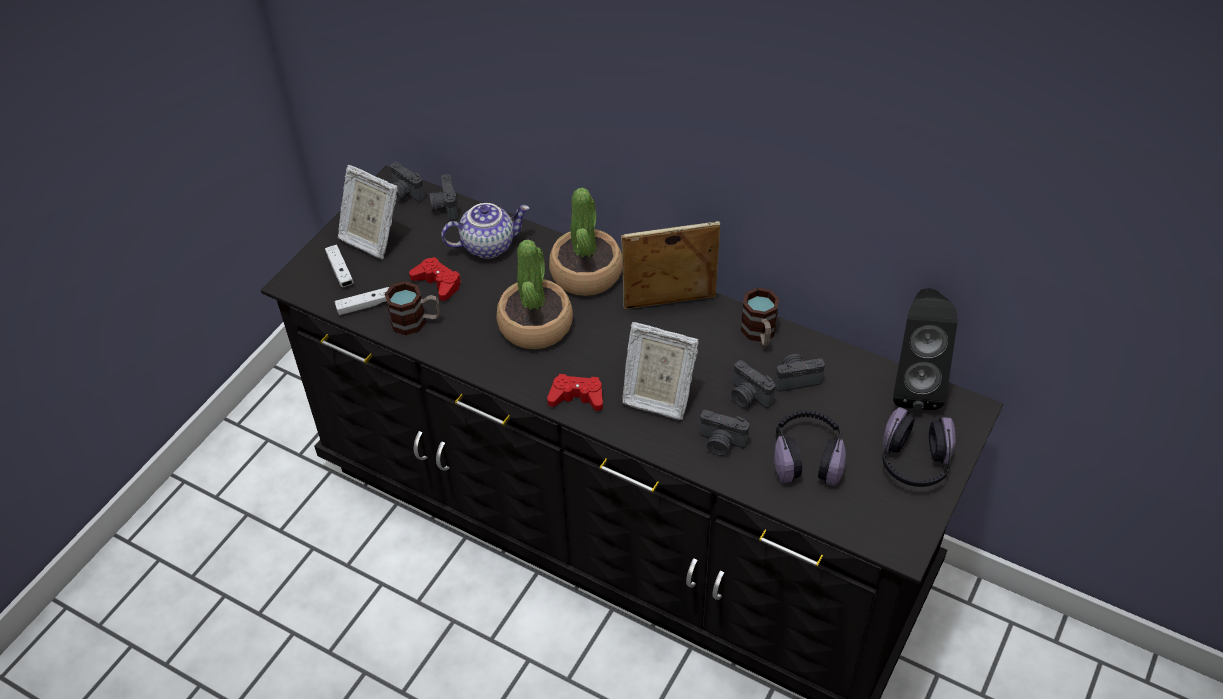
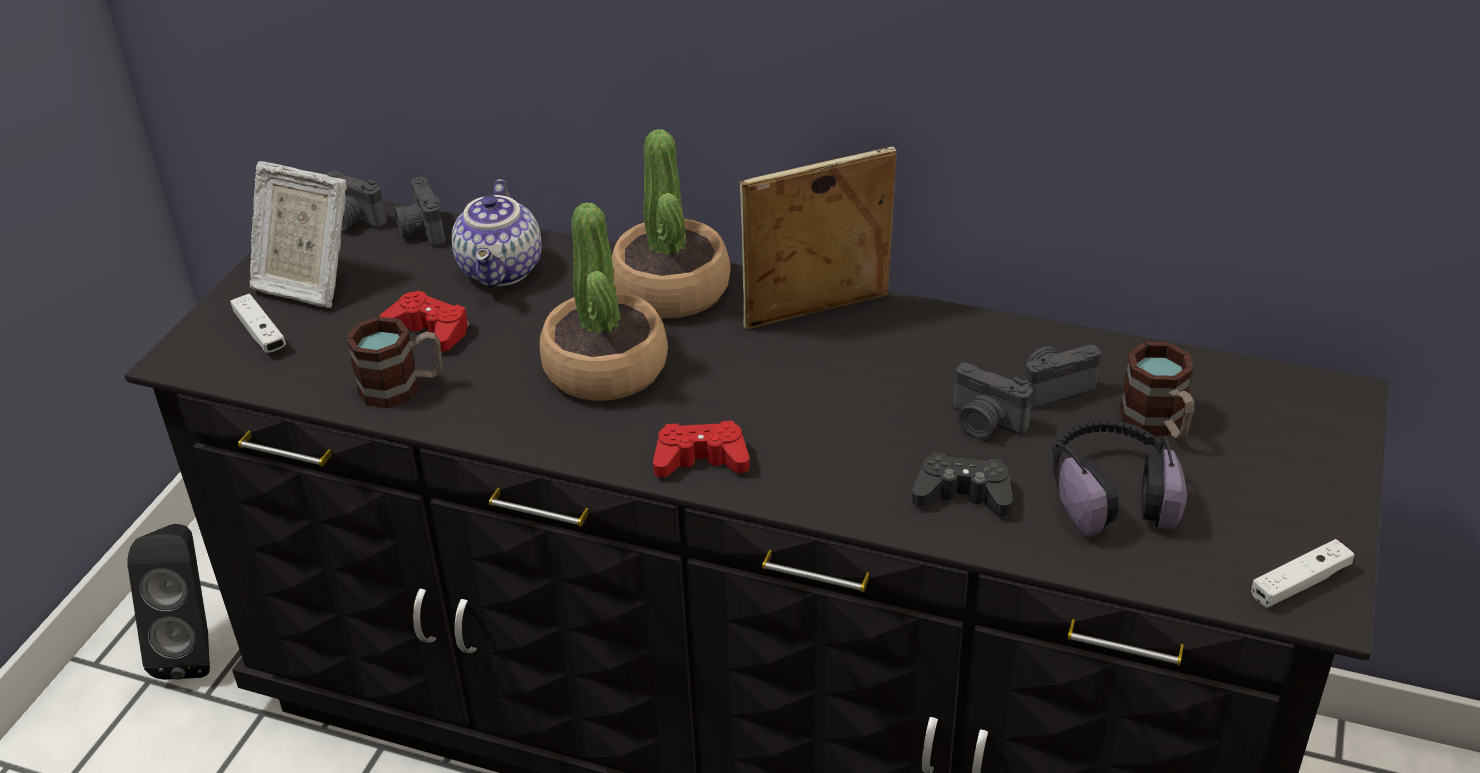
camera: 10 degrees left, 10 degrees down
(365, 306) = (310, 375): white game controller -> white game controller (1299, 583)
(488, 245) = (503, 271): teapot -> teapot turned 120 degrees clockwise
(657, 396) = (835, 442): picture frame -> none
(721, 443) = (963, 494): camera -> black game controller
(760, 334) = (974, 336): mug -> mug (1158, 424)
(914, 385) = (1242, 374): black speaker -> black speaker (194, 649)
(914, 462) = (1286, 479): headphones -> none

